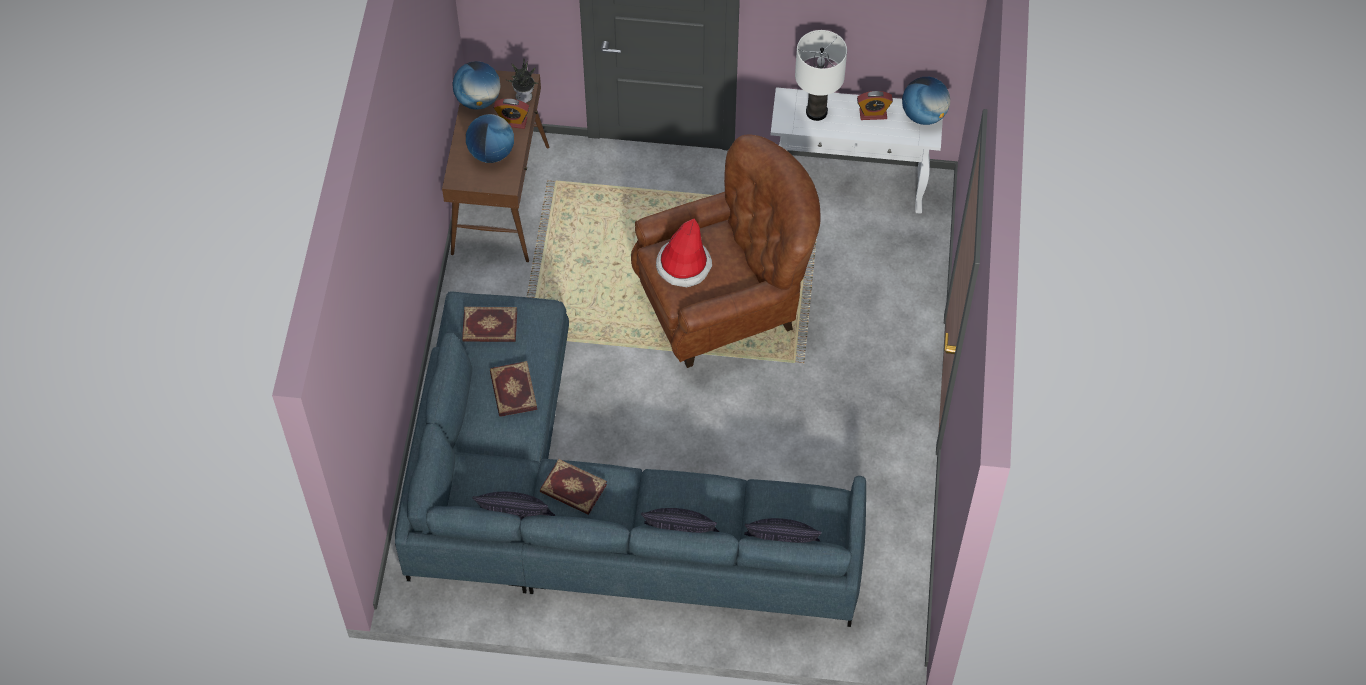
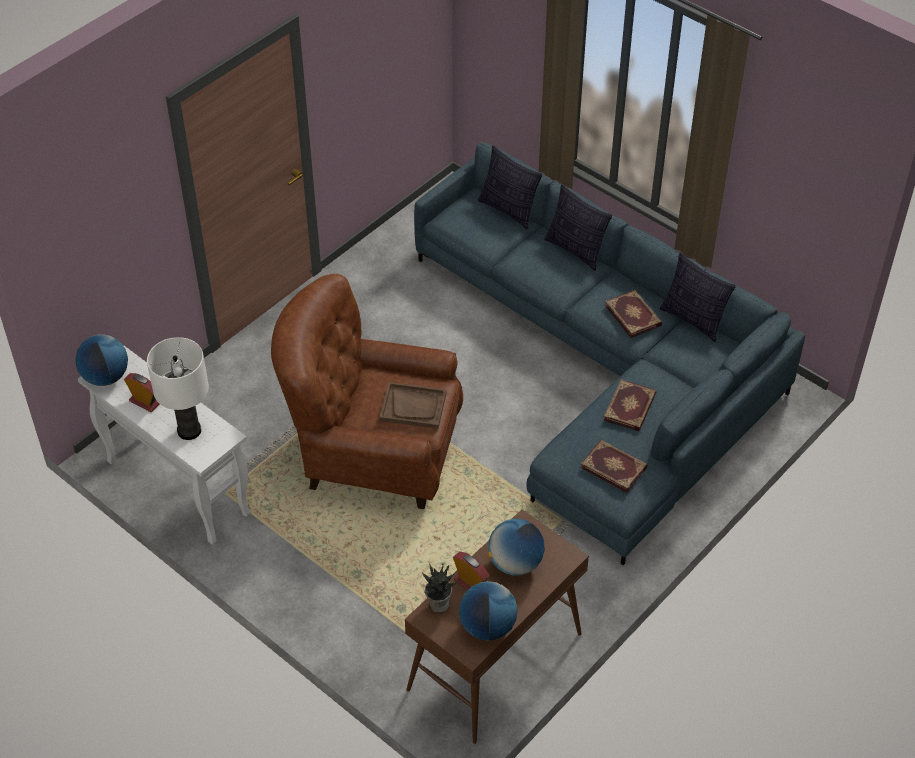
camera: 145 degrees left, 10 degrees down
(683, 265) = (413, 407): hat -> brown tray

